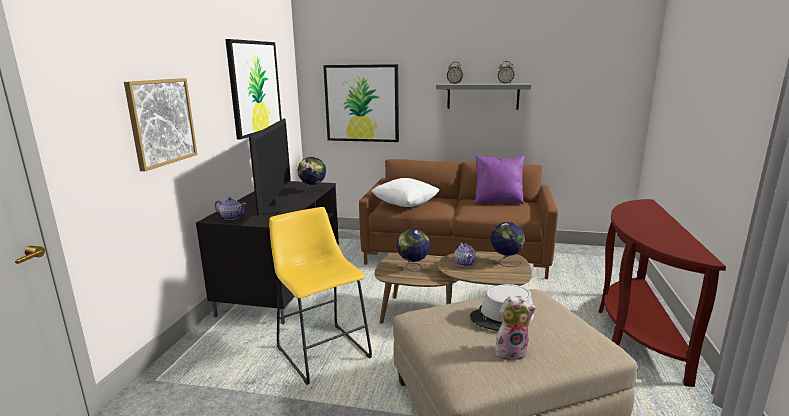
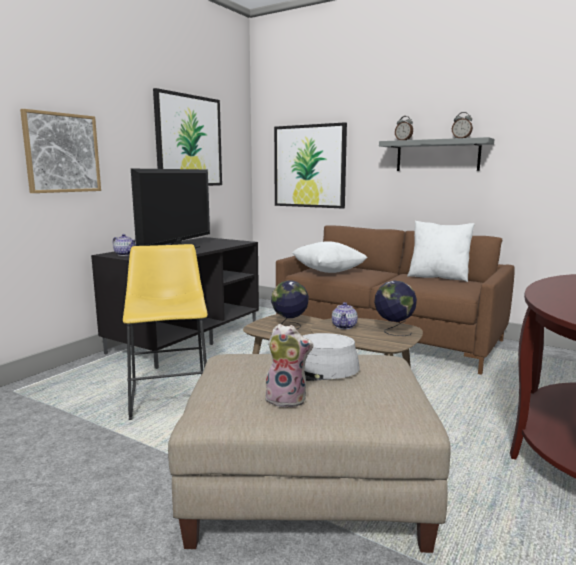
camera: 20 degrees right, 5 degrees down
(313, 191) = (225, 245): globe -> none
(498, 201) = (438, 277): purple pillow -> white pillow

